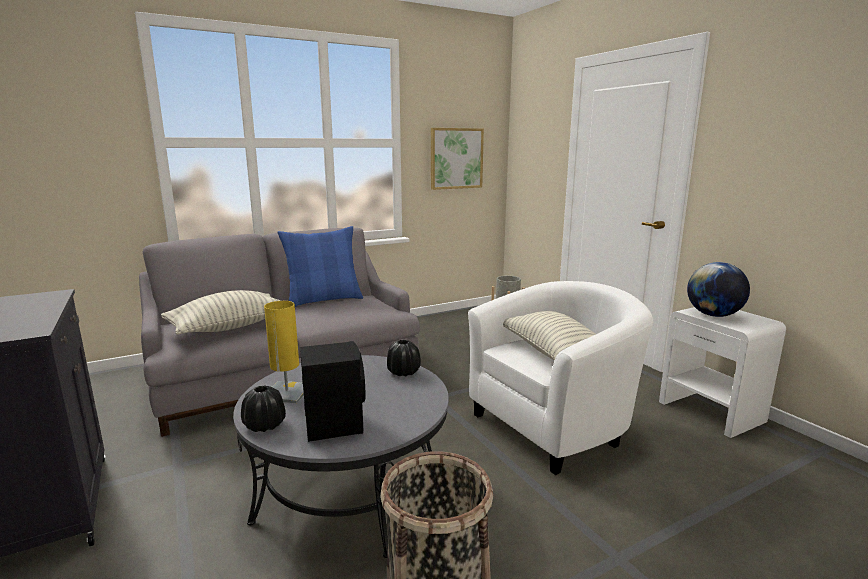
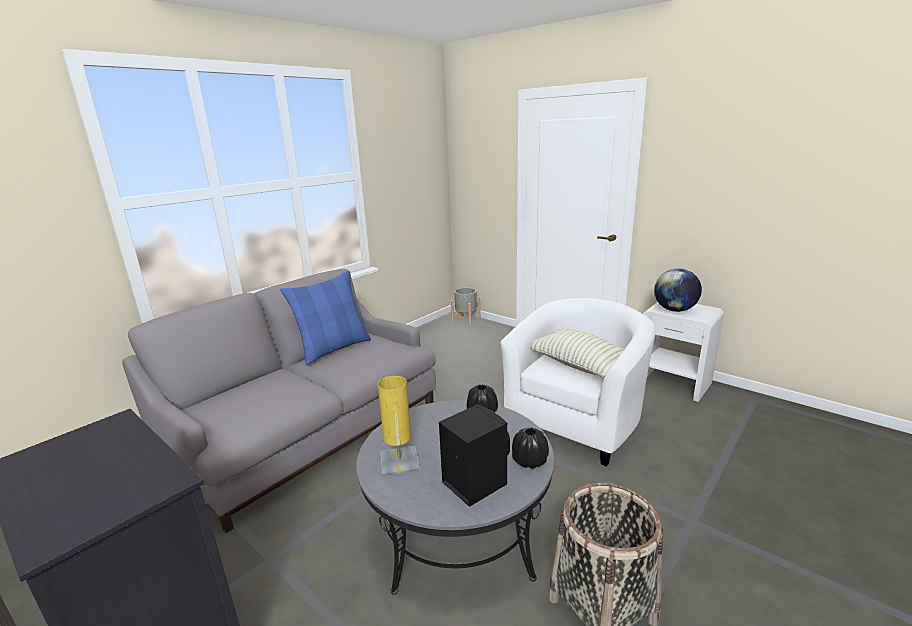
camera: 20 degrees left, 5 degrees up
(230, 327) = (267, 401): pillow -> none
(265, 425) = (413, 501): black vase -> black vase (529, 461)
(456, 158) = (408, 184): picture -> none

